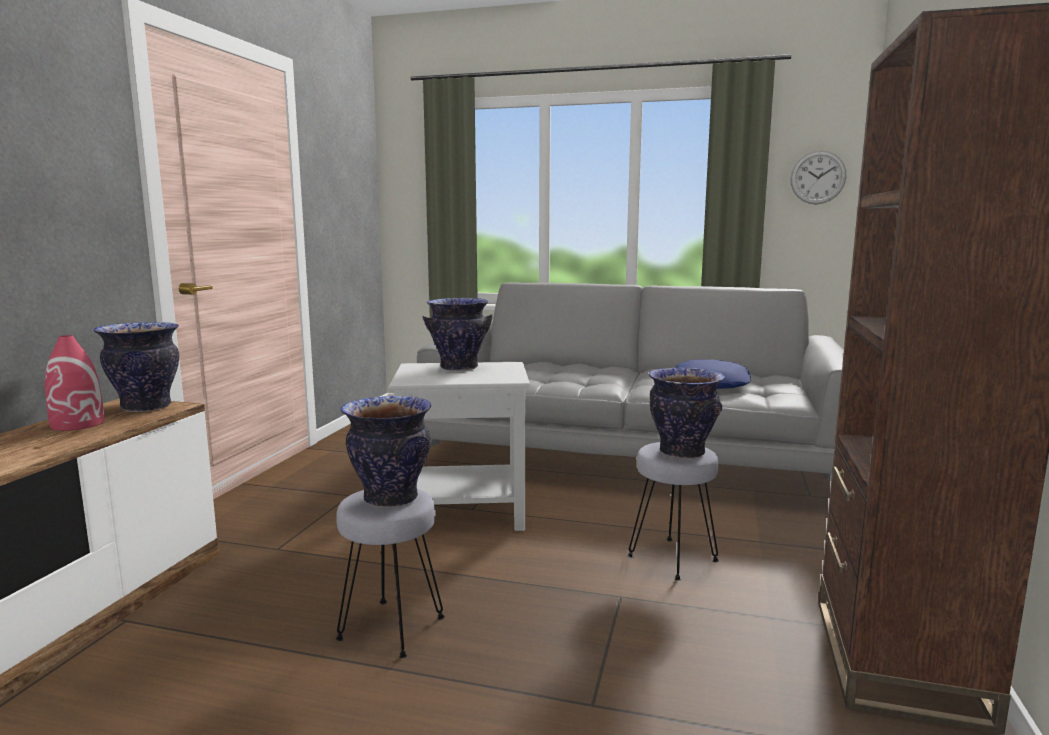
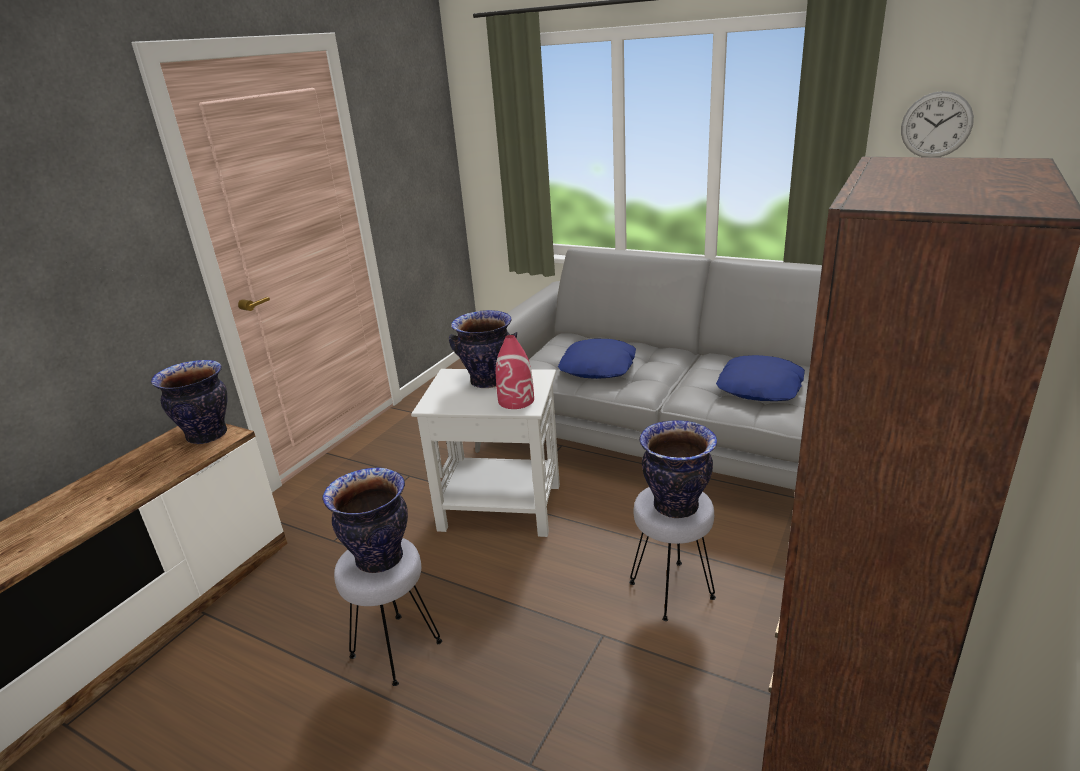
camera: 15 degrees right, 15 degrees up
(78, 424) = (149, 461): red vase -> red vase (516, 400)
(550, 377) = (598, 367): none -> blue pillow

